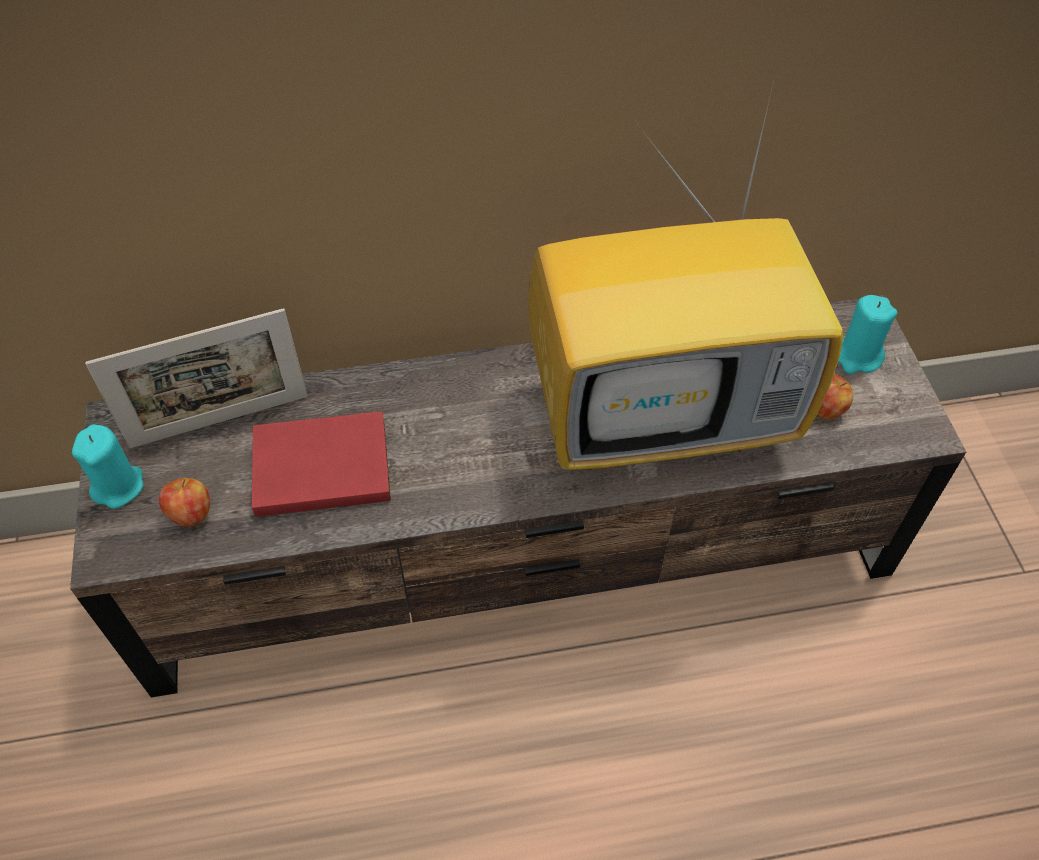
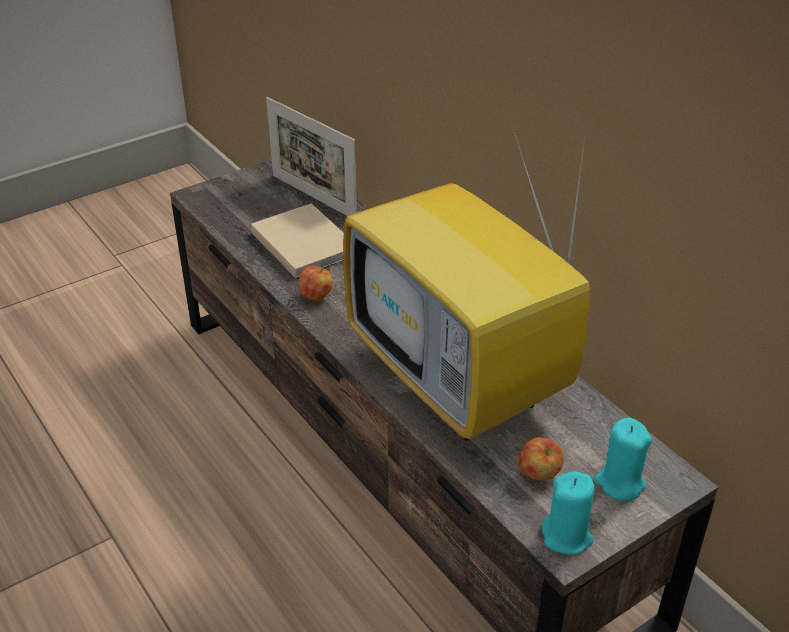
camera: 65 degrees right, 15 degrees down
(118, 486) = (244, 182): turquoise candle -> turquoise candle (567, 536)
(191, 514) = (240, 211): apple -> apple (316, 296)
(317, 466) = (304, 242): red book -> beige book

